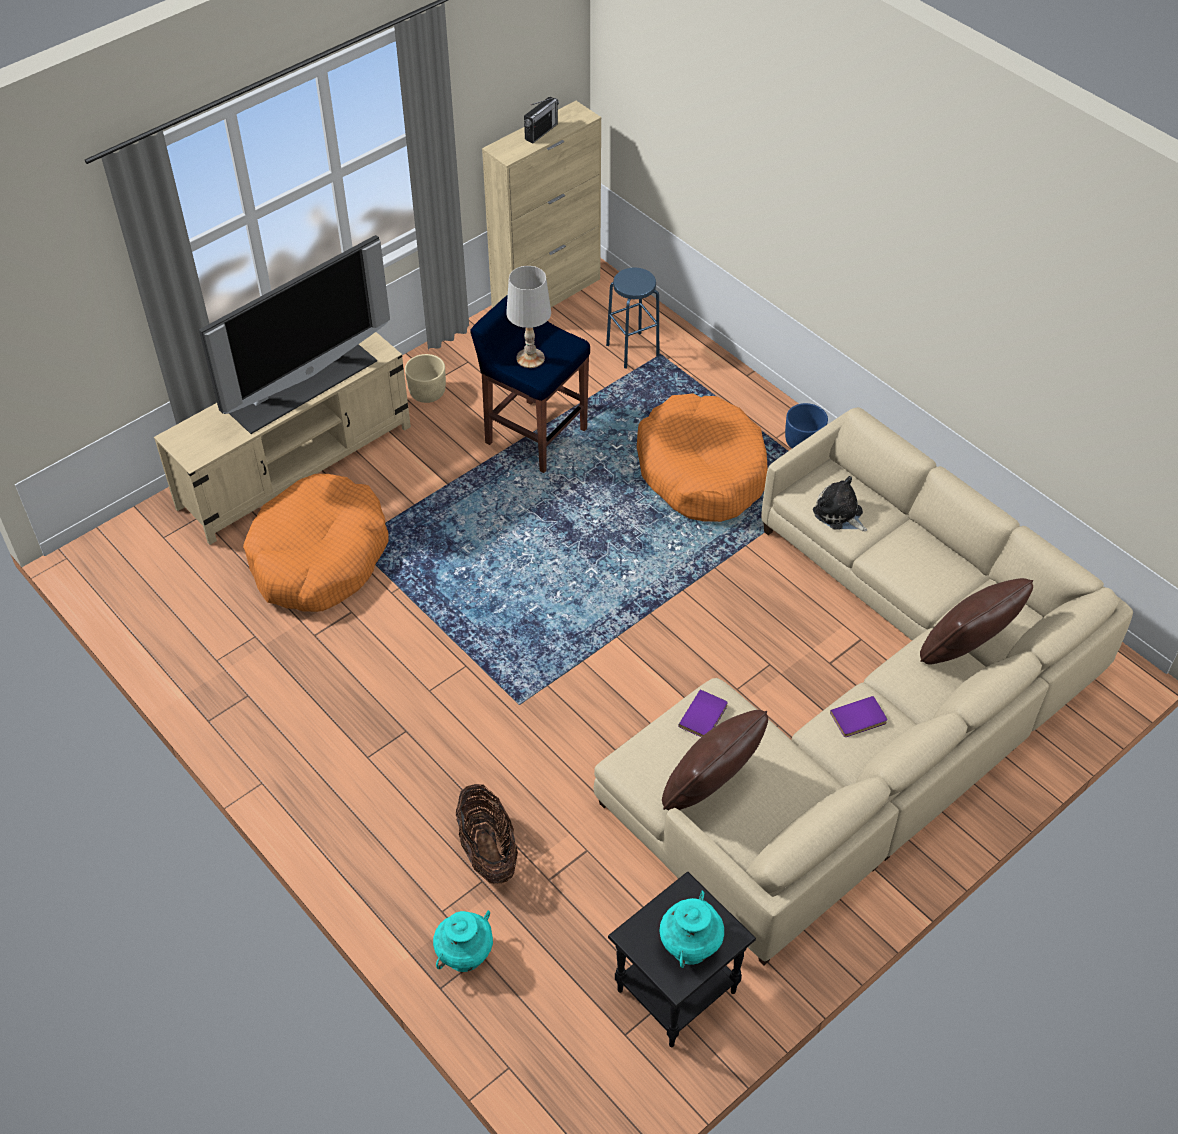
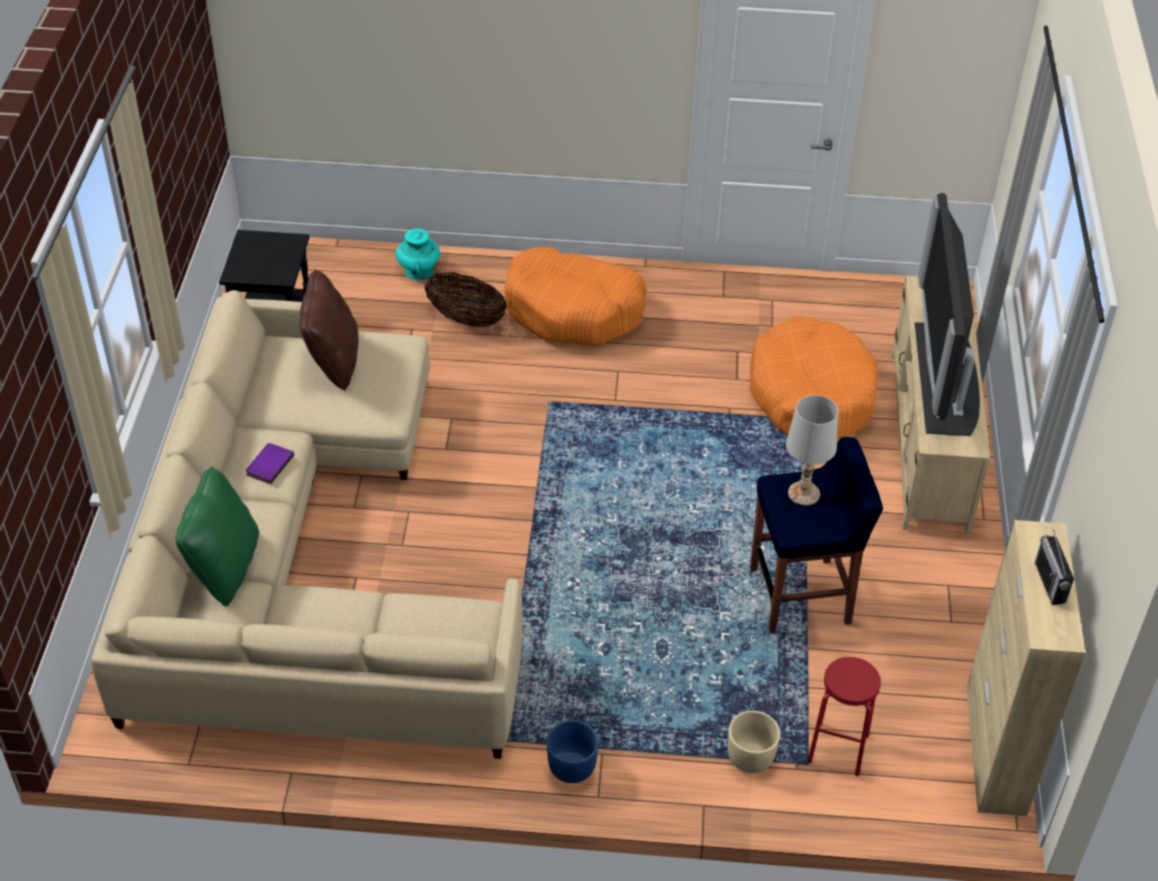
camera: 135 degrees right, 5 degrees down
(427, 393) = (936, 567): beige planter -> beige planter (750, 757)
(632, 350) = (838, 749): blue stool -> red stool
(690, 944) = (255, 256): turquoise vase -> none
(701, 471) = (629, 667): orange dog bed -> orange dog bed (574, 310)
(705, 716) = (382, 399): purple book -> none
(839, 514) = (430, 614): plush toy -> none
(966, 650) = (225, 568): brown pillow -> green pillow

